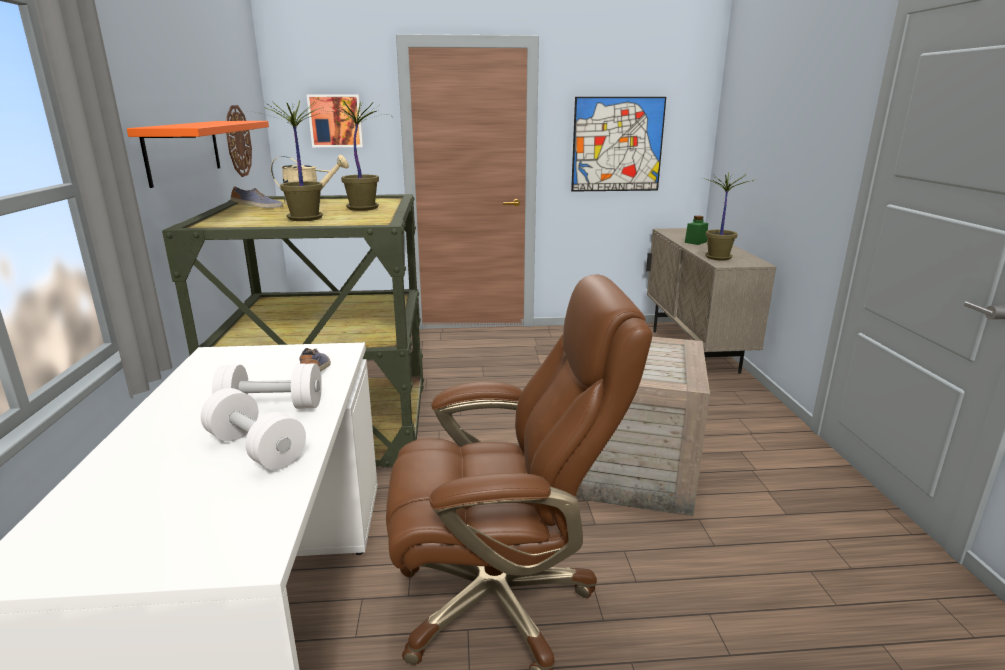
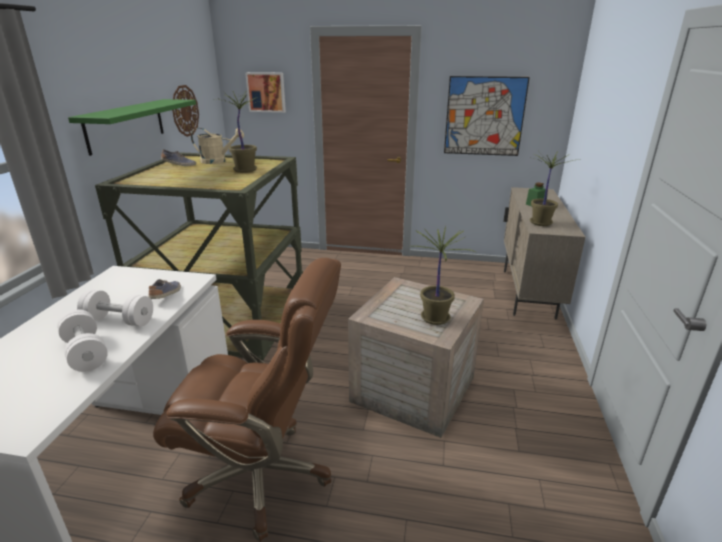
camera: 15 degrees right, 5 degrees up
(184, 150) = (126, 125): orange shelf -> green shelf
(306, 219) = (196, 179): potted plant -> potted plant (436, 319)

